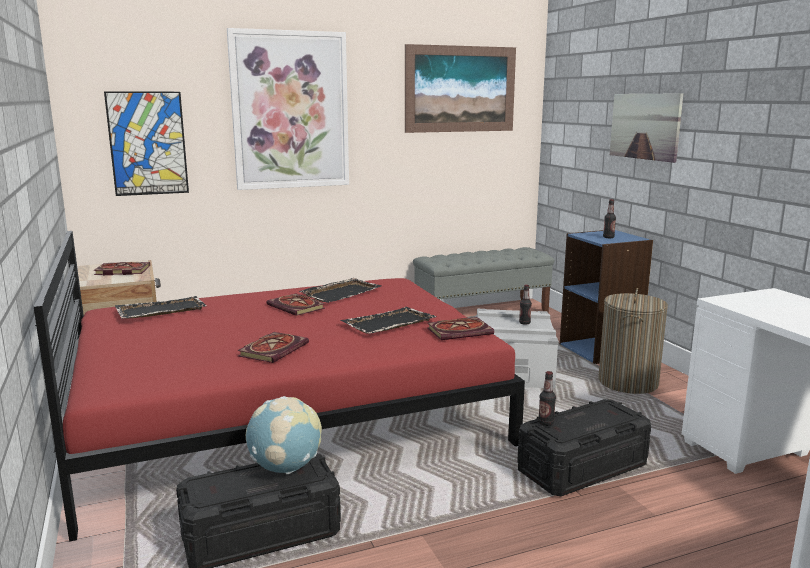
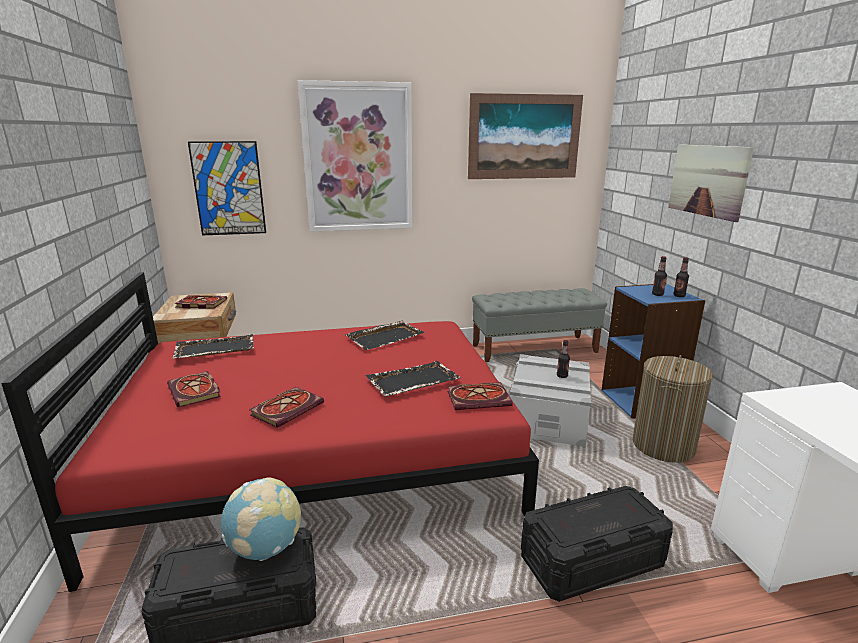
camera: 10 degrees right, 5 degrees up
(297, 307) = (336, 353): book -> book (195, 391)
(546, 423) = (552, 515): bottle -> bottle (679, 296)

